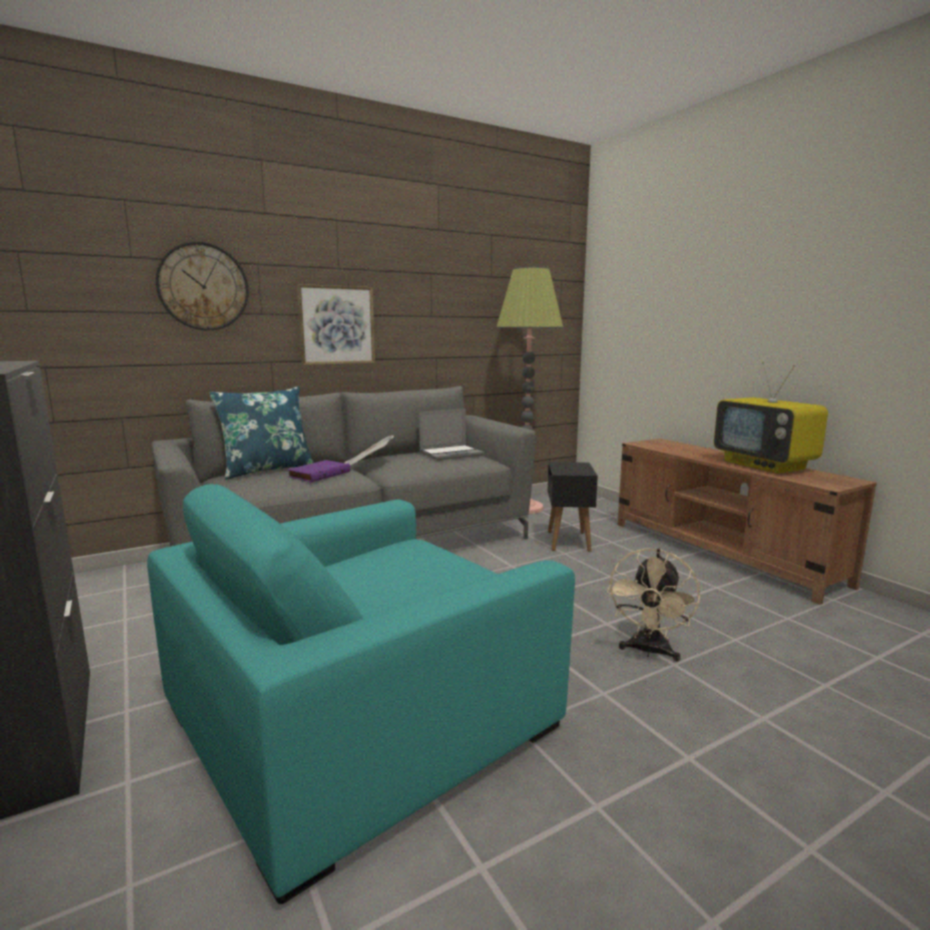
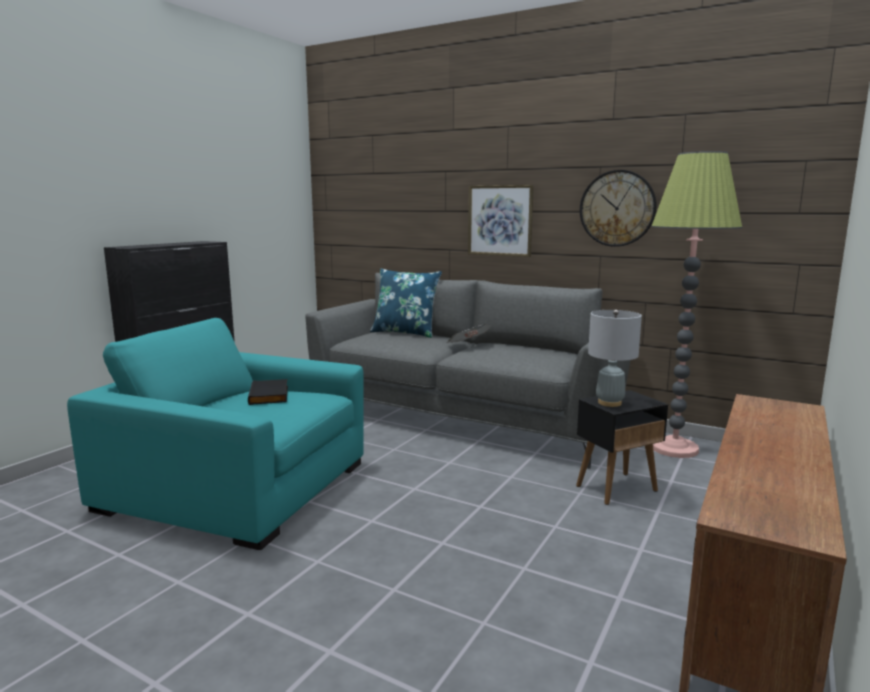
camera: 60 degrees right, 0 degrees up
(203, 287) = (408, 191): wall clock -> wall clock (617, 208)
(319, 474) = (414, 342): purple book -> none
(367, 567) = (270, 395): none -> black book
(451, 454) = (543, 355): laptop -> none
(572, 471) = (609, 403): none -> grey table lamp
(649, 651) = (406, 572): beige fan -> none
(765, 465) = (781, 472): television -> none

